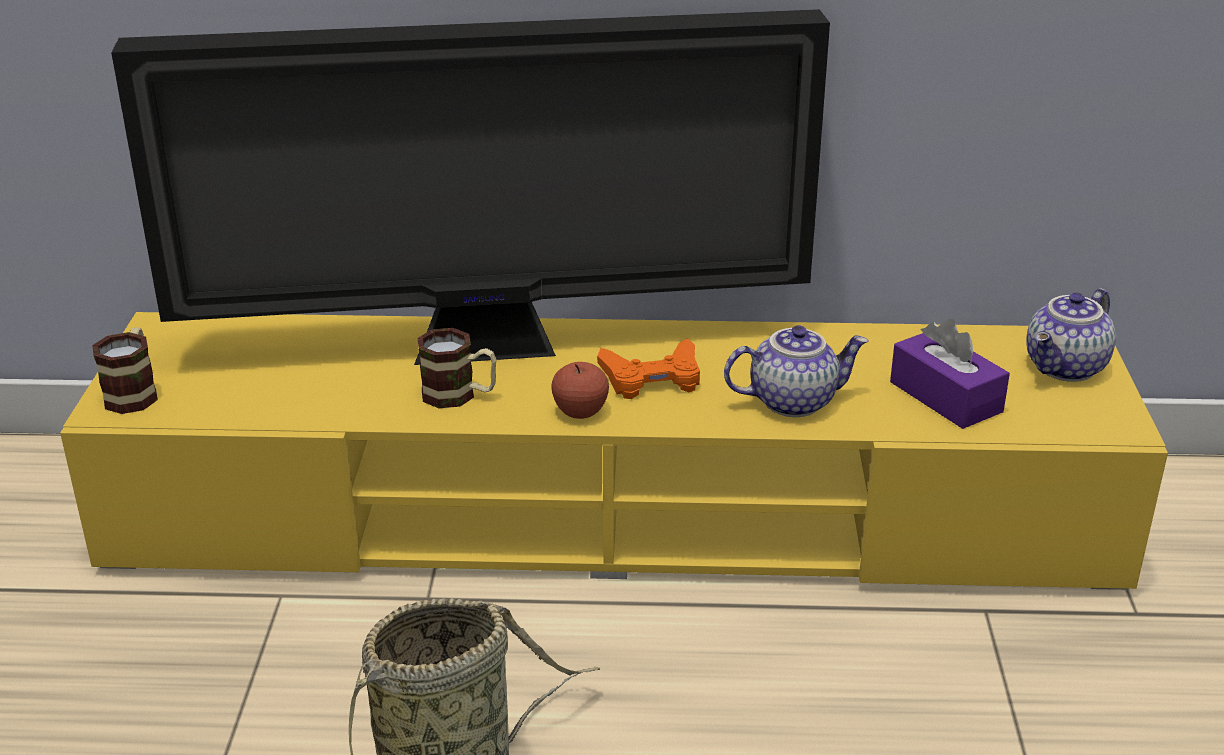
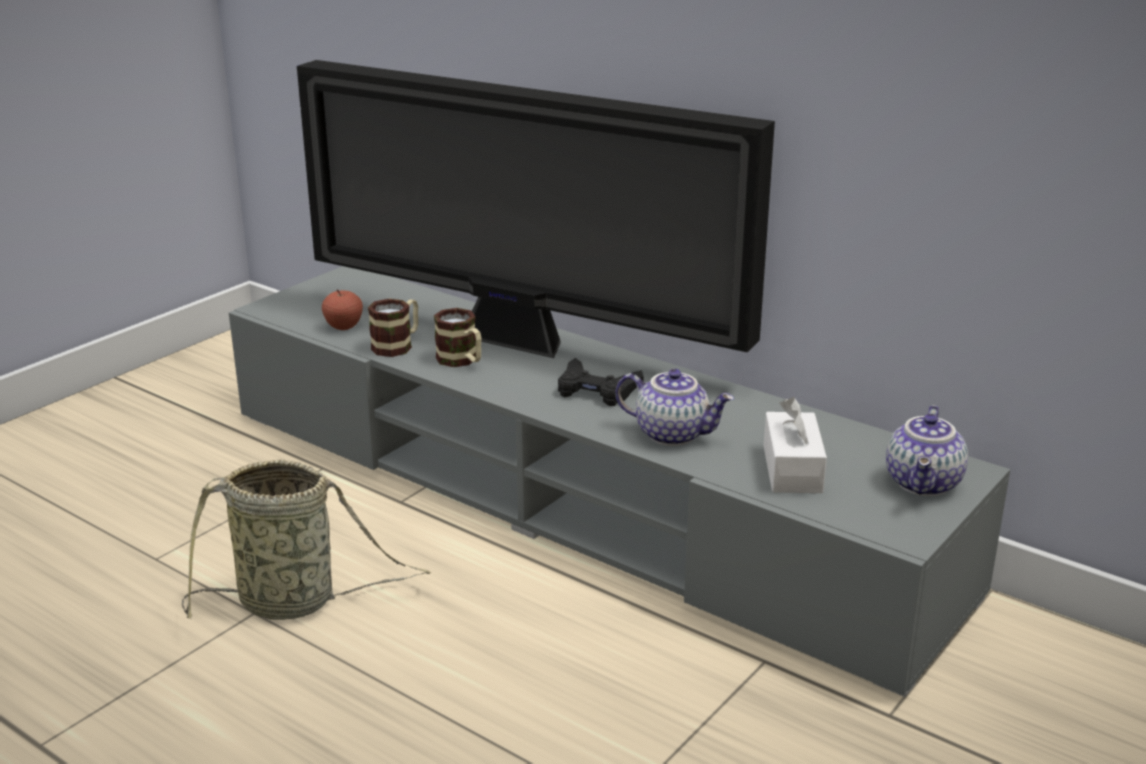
camera: 35 degrees right, 5 degrees down
(134, 392) = (290, 303): mug -> mug (397, 345)
(580, 412) = (521, 394): apple -> apple (343, 326)
(615, 516) = (574, 500): yellow tv stand -> grey tv stand
(652, 378) = (597, 390): orange game controller -> black game controller
(945, 397) = (792, 469): purple tissue box -> white tissue box
(1066, 368) = (925, 484): teapot -> teapot turned 60 degrees counterclockwise

